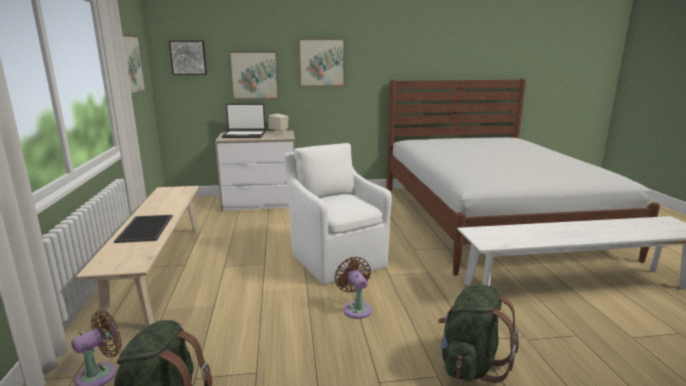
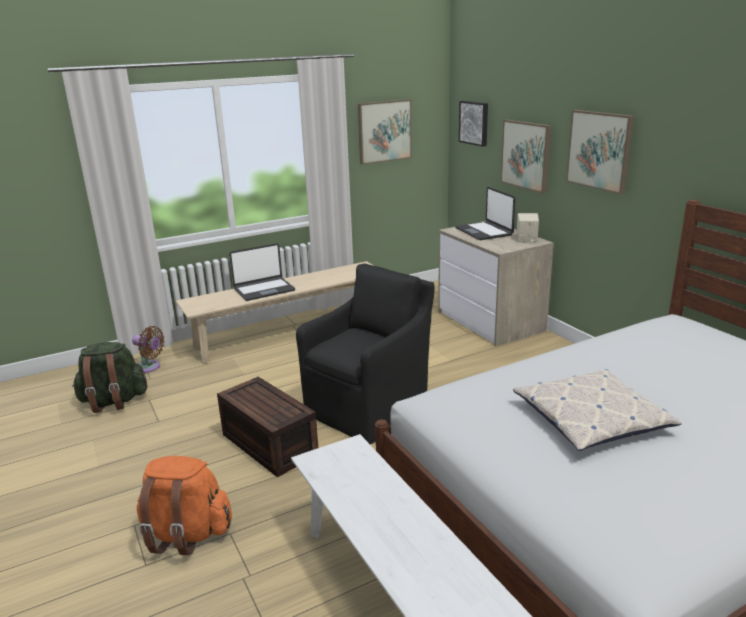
camera: 70 degrees right, 5 degrees up
(144, 228) = (264, 290): tray -> laptop
(337, 259) = (369, 408): white armchair -> black armchair
(356, 308) = (267, 444): brown fan -> brown storage box
(470, 364) = (186, 534): green backpack -> orange backpack
(510, 163) = (591, 419): none -> pillow

